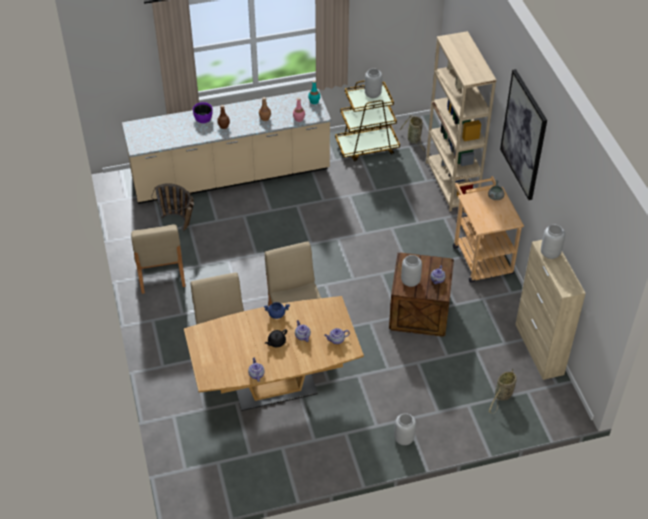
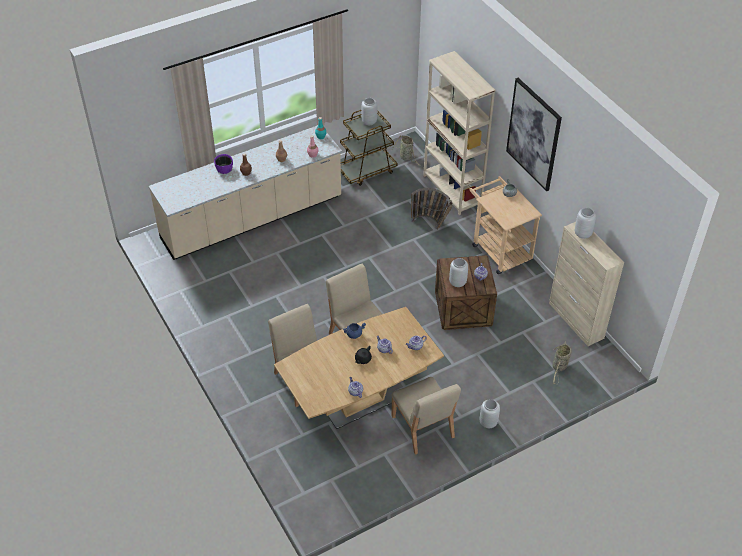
camera: 15 degrees left, 0 degrees up
(160, 273) = (217, 319): beige chair -> beige chair (422, 427)
(180, 225) = (221, 272): basket -> basket (431, 224)

